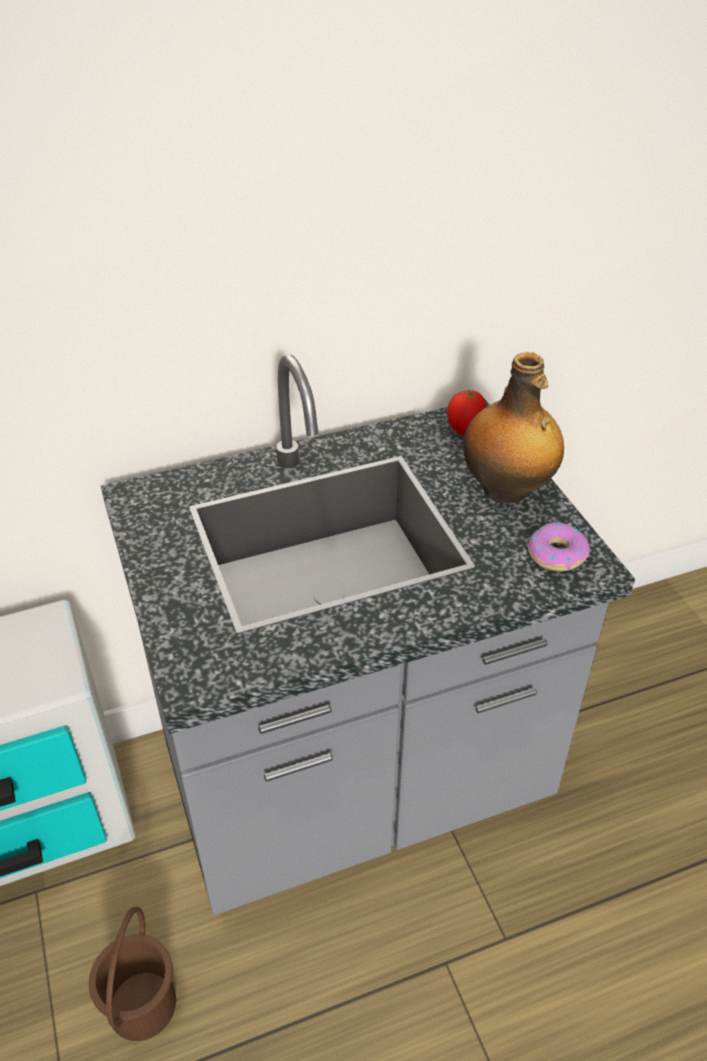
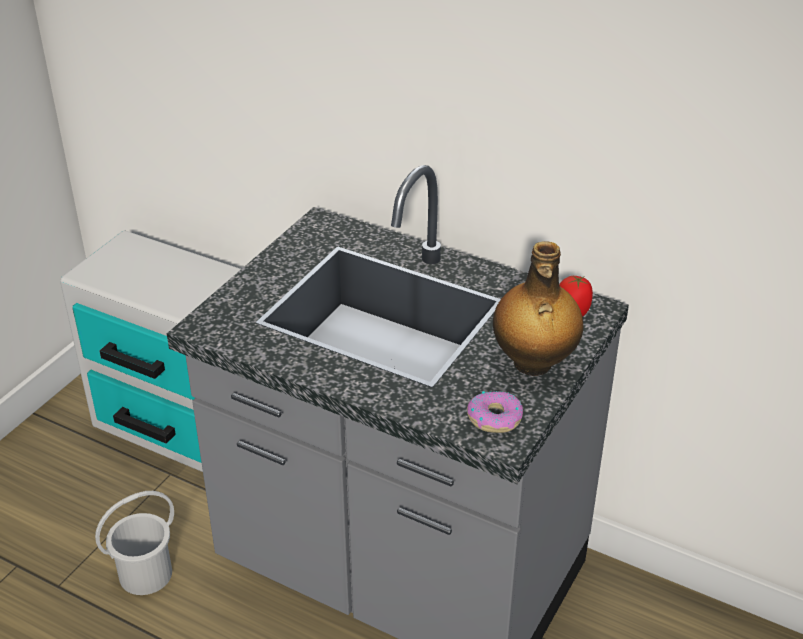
camera: 50 degrees right, 5 degrees down
(140, 1005) = (145, 574): brown bucket -> white bucket

